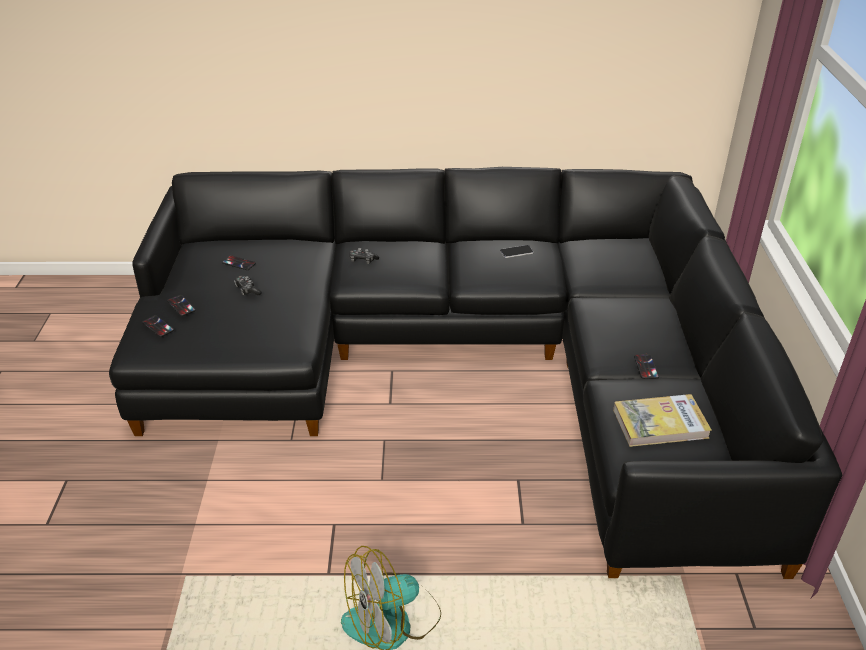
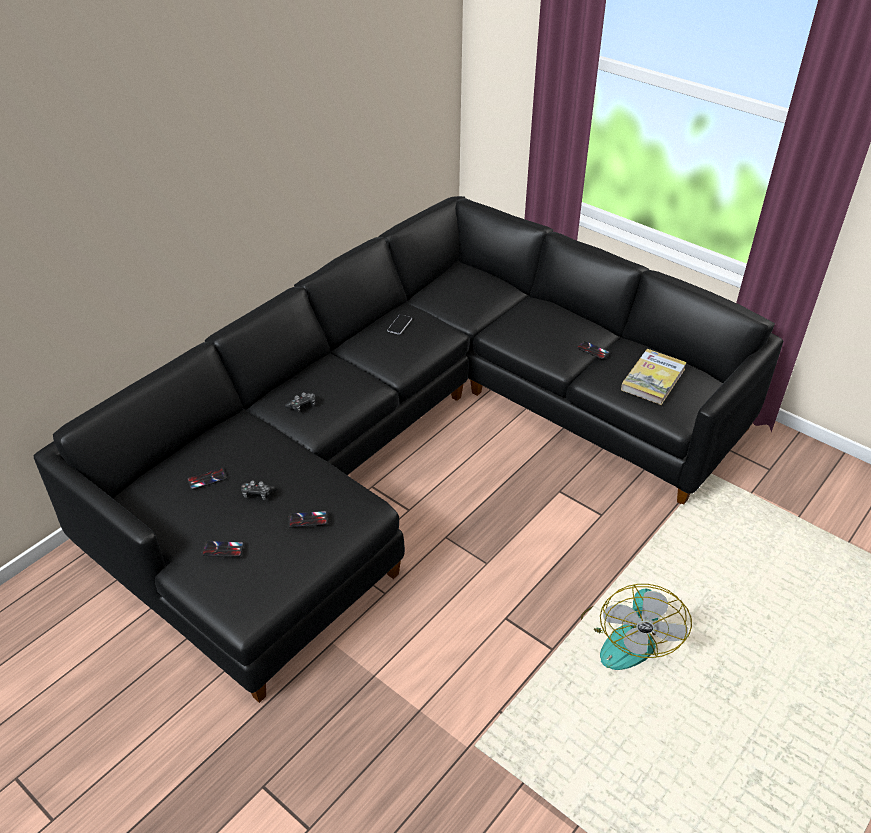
camera: 50 degrees left, 5 degrees up
(158, 326) = (230, 581): phone -> phone (307, 519)

